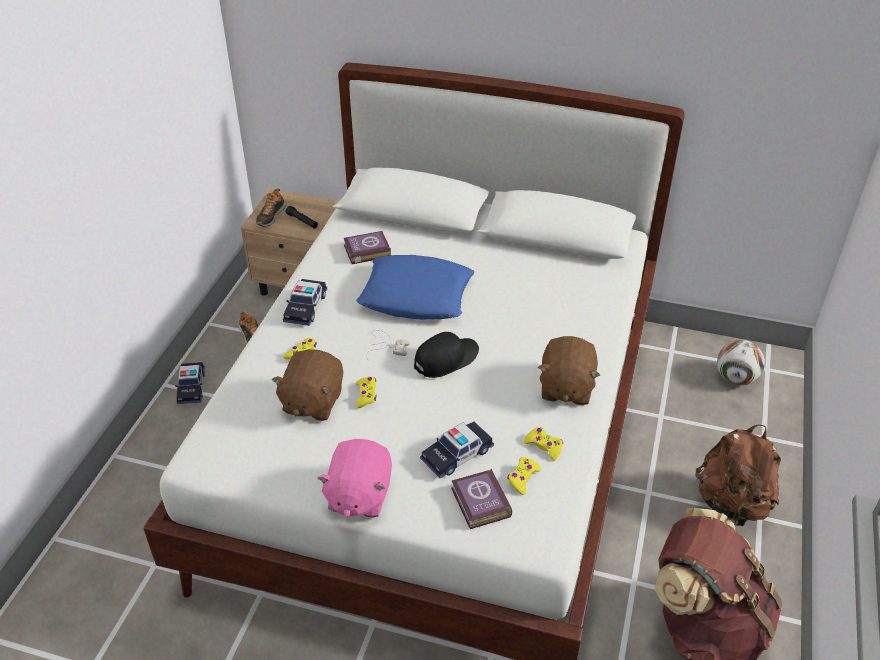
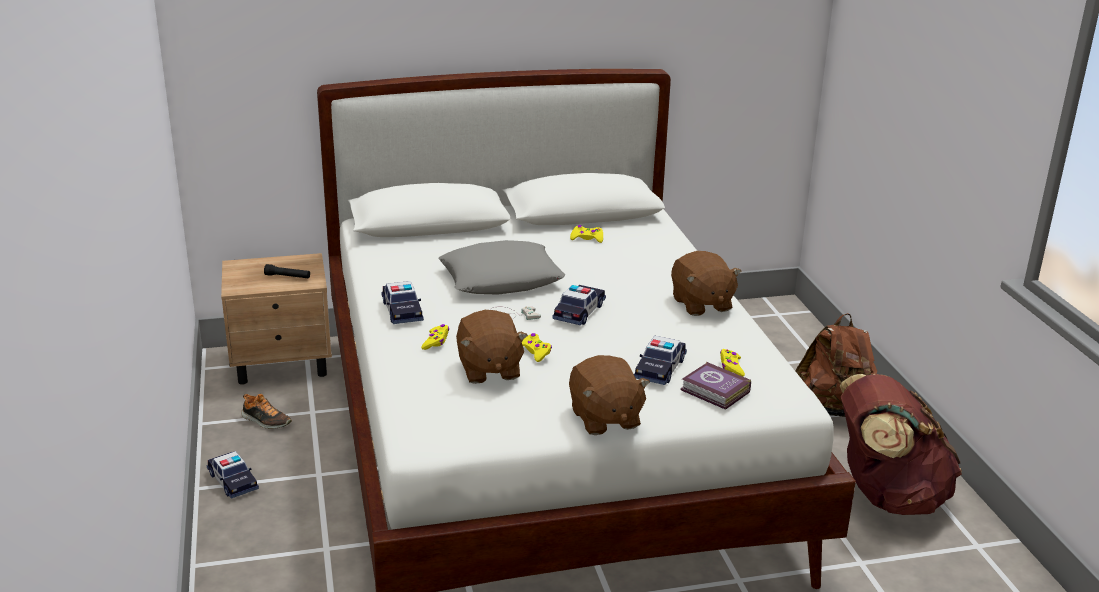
camera: 30 degrees left, 15 degrees down
(271, 216) = (247, 280): shoe -> none
(358, 495) = (604, 418): pink plush toy -> brown plush toy
(366, 251) = (415, 260): book -> none
(416, 295) = (501, 278): blue pillow -> grey pillow
(446, 359) = (579, 312): black cap -> toy car
(544, 446) = (725, 343): yellow game controller -> yellow game controller (587, 238)
(736, 378) = (760, 327): football -> none

